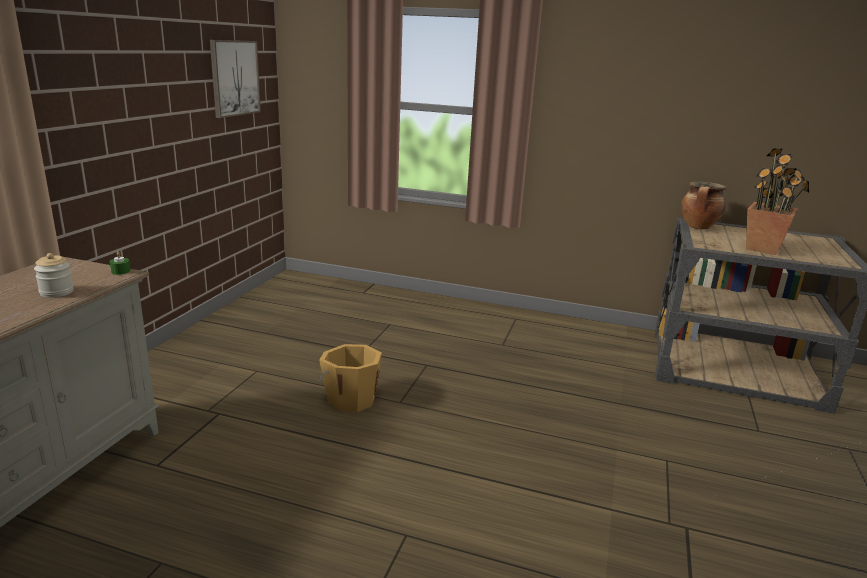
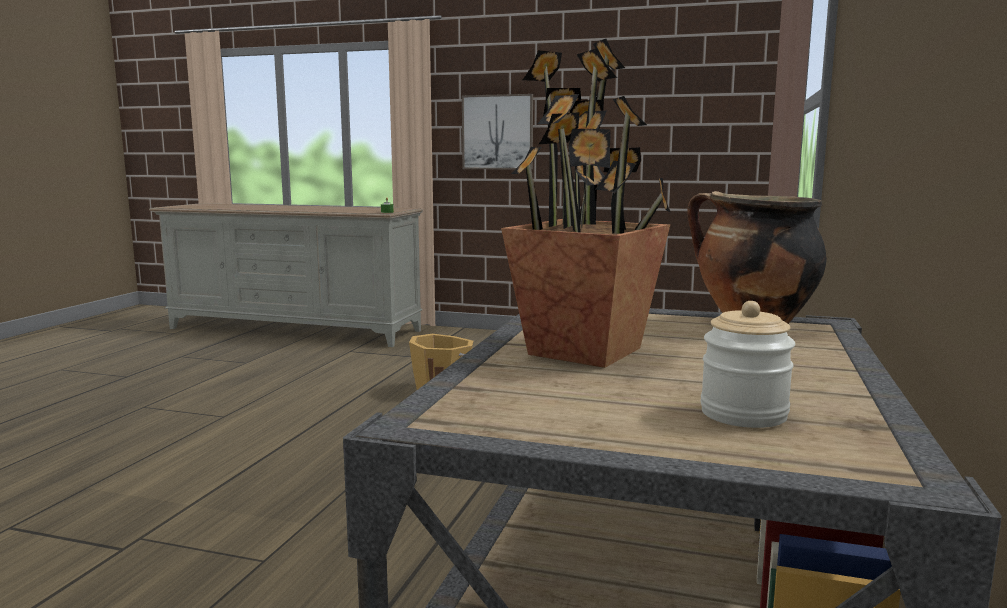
camera: 90 degrees right, 10 degrees down
(56, 292) = (349, 210): jar -> jar (743, 414)
(234, 78) = (693, 93): picture -> picture (497, 132)

